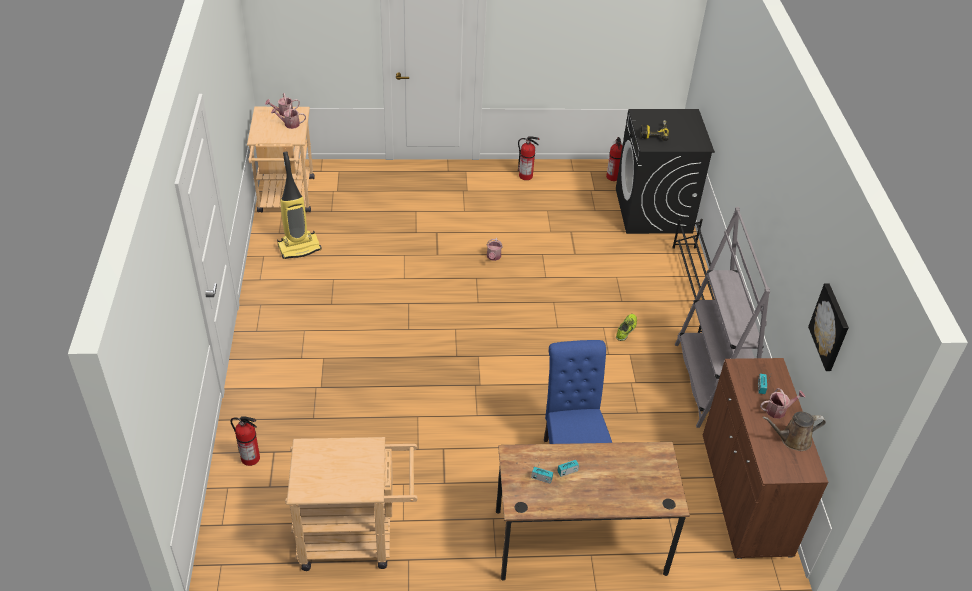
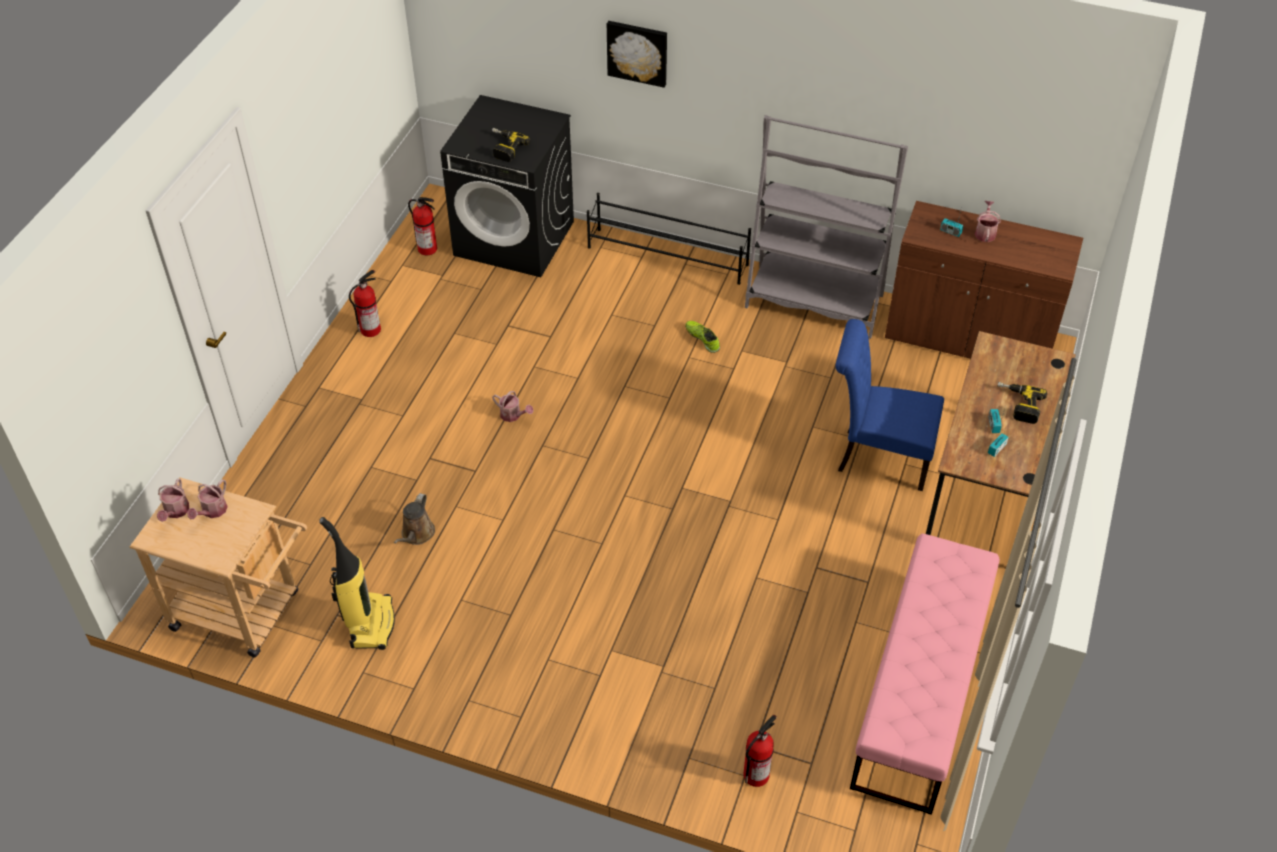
camera: 65 degrees left, 5 degrees up
(355, 538) = (920, 691): beige cart -> pink bench
(600, 484) = (1018, 405): none -> power drill
(792, 439) = (1025, 239): brown watering can -> brown watering can (416, 534)
(831, 327) = (993, 122): picture -> picture (637, 52)

